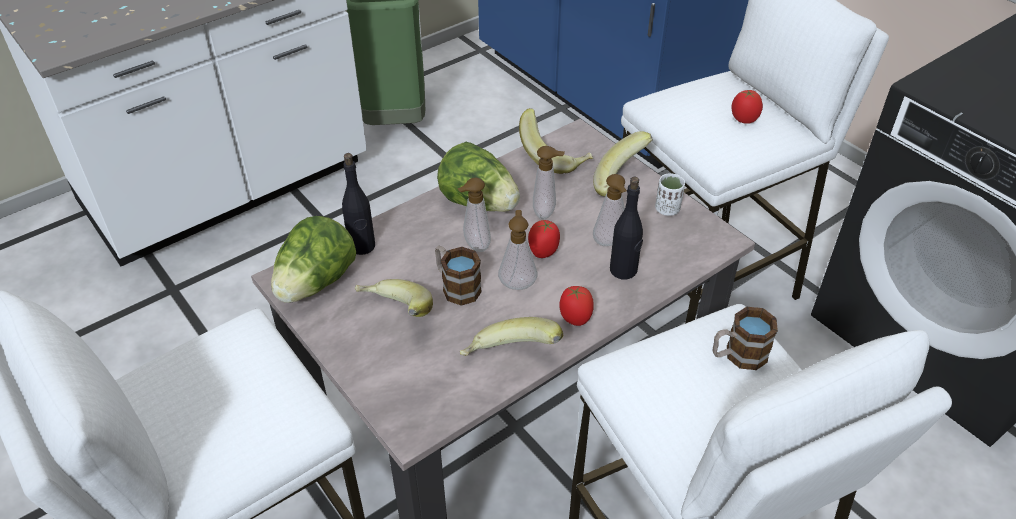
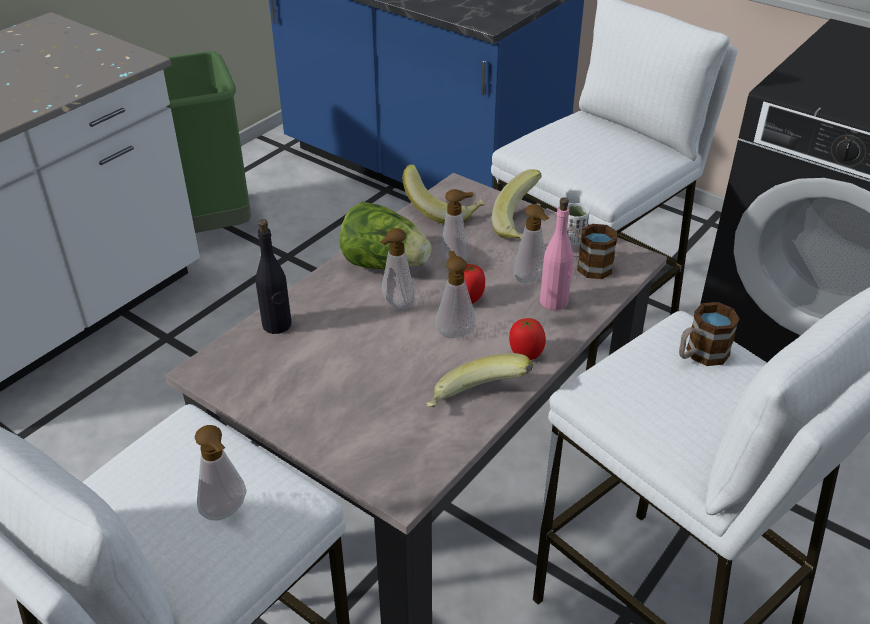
camera: 15 degrees left, 5 degrees down
(248, 418) = (227, 513): none -> soap dispenser
(316, 283) = (241, 369): lettuce -> none
(394, 315) = (338, 384): banana -> none
(456, 286) = (393, 346): mug -> mug (587, 265)
(623, 270) = (554, 302): black bottle -> pink bottle
(743, 119) = (614, 149): tomato -> none

